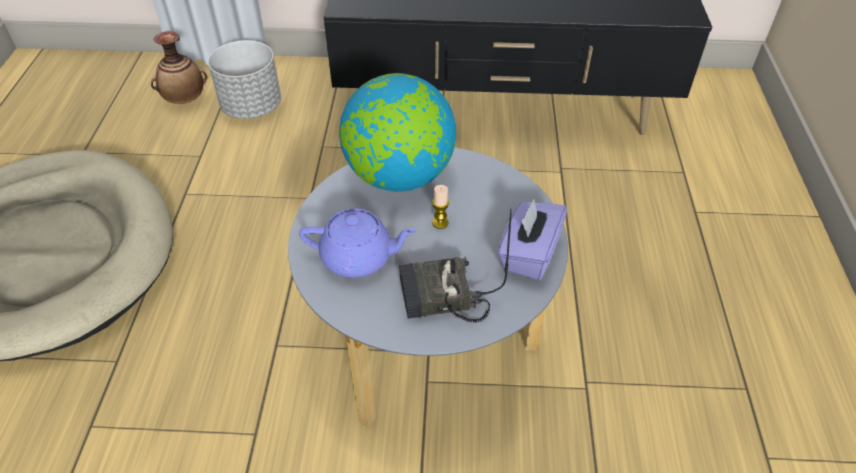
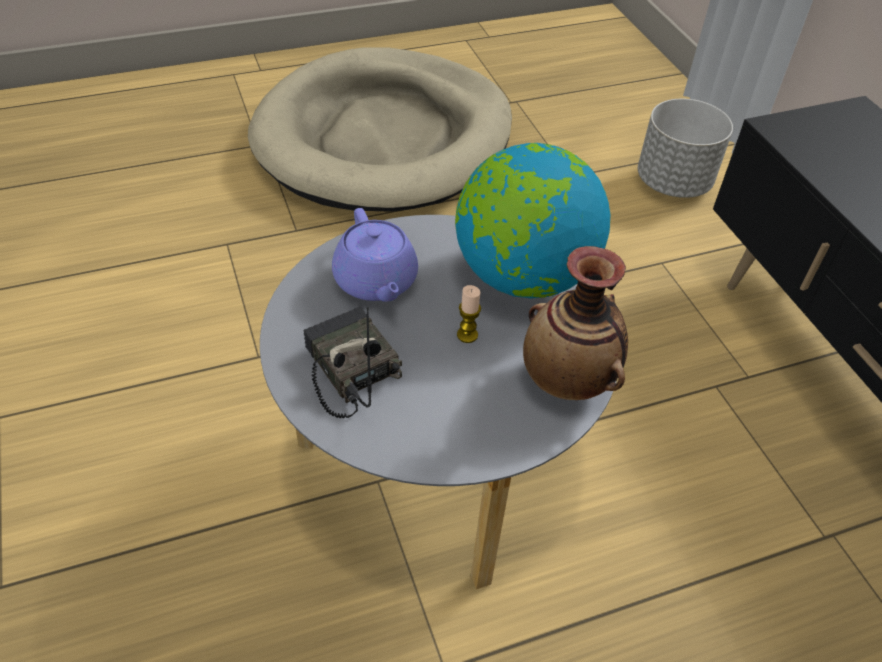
camera: 65 degrees right, 0 degrees up
(185, 100) = (640, 132): vase -> vase (568, 381)
(528, 254) = (462, 436): purple tissue box -> none

